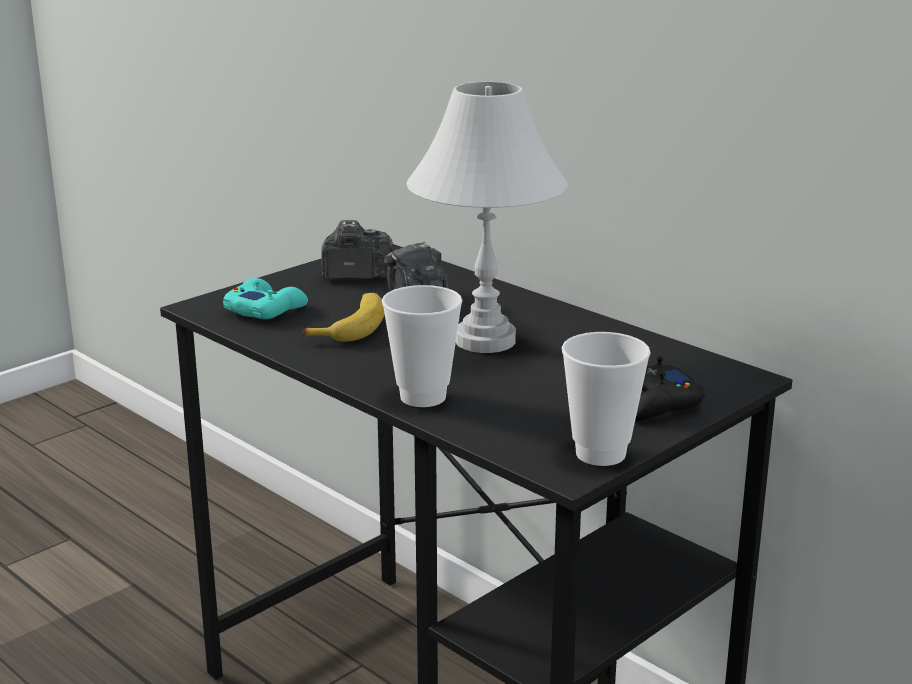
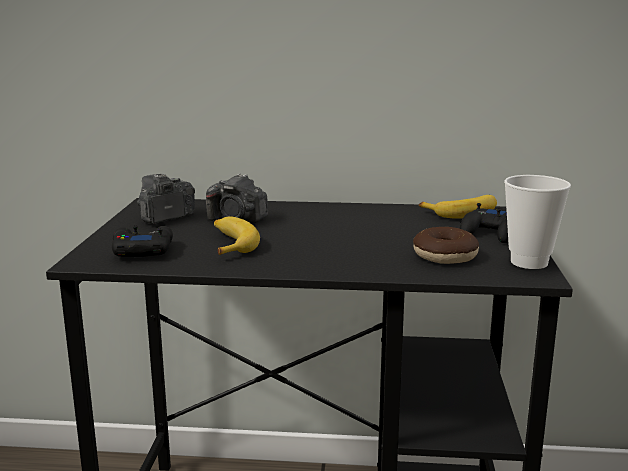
camera: 40 degrees left, 5 degrees down
(265, 309) = (142, 250): turquoise game controller -> black game controller
(423, 397) = (369, 266): cup -> none
(486, 340) = (333, 229): white table lamp -> none
(527, 412) = (445, 256): none -> donut
(689, 365) = (463, 213): none -> banana

